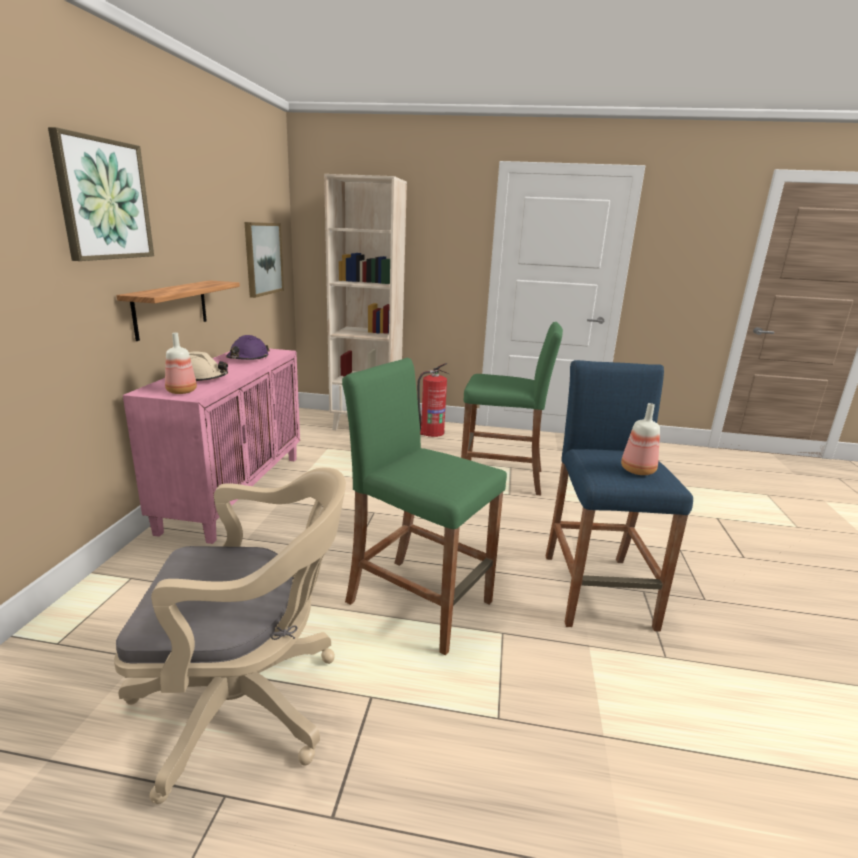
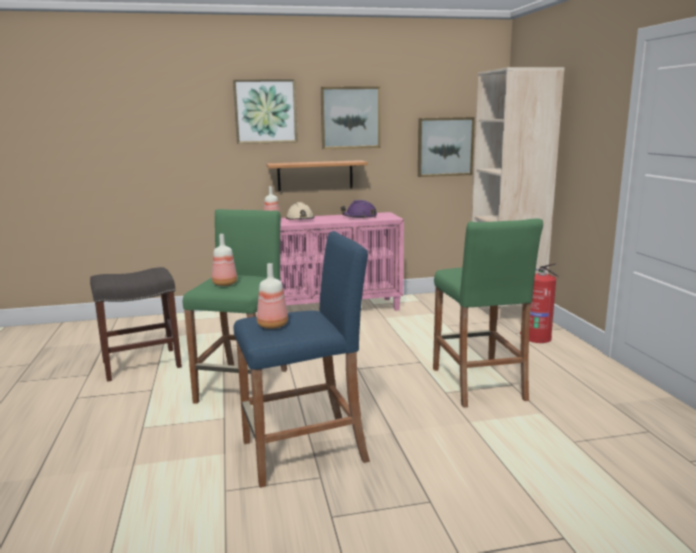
camera: 70 degrees right, 5 degrees down
(194, 218) = (350, 118): none -> picture
(248, 704) = (140, 364): beige office chair -> grey stool
(452, 472) = (224, 284): none -> bottle

